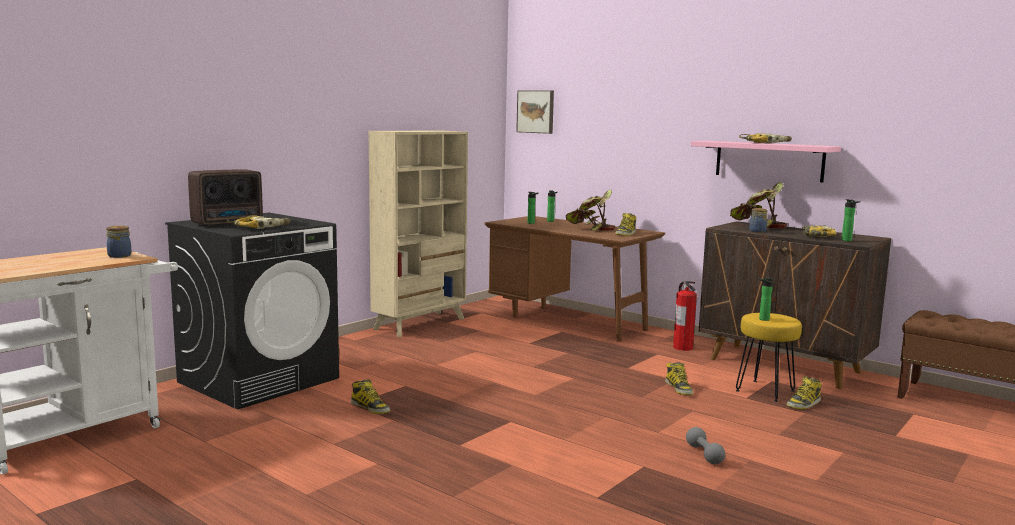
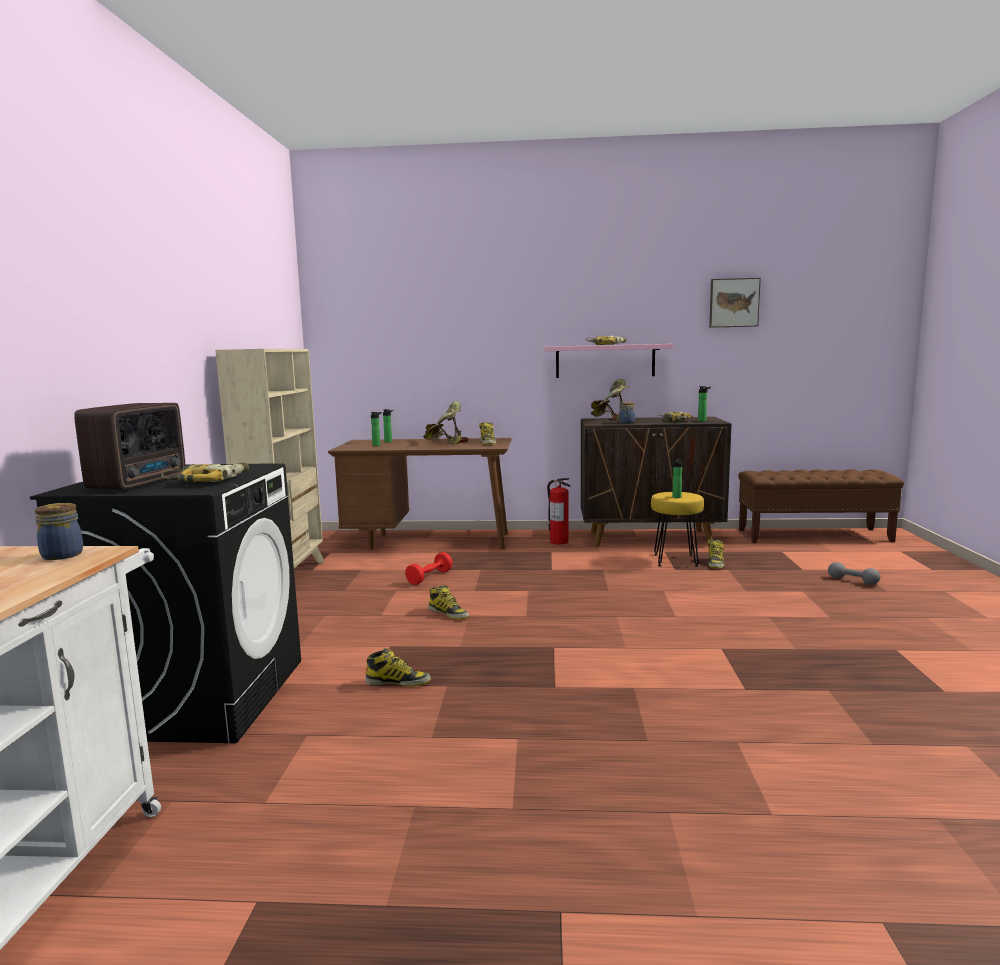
camera: 35 degrees left, 0 degrees up
(517, 348) = (429, 577): none -> red dumbbell
(536, 111) = (344, 327): picture -> picture (733, 303)
(679, 388) = (620, 576): boot -> boot (448, 613)
(704, 454) = (737, 623): grey dumbbell -> grey dumbbell (853, 581)

